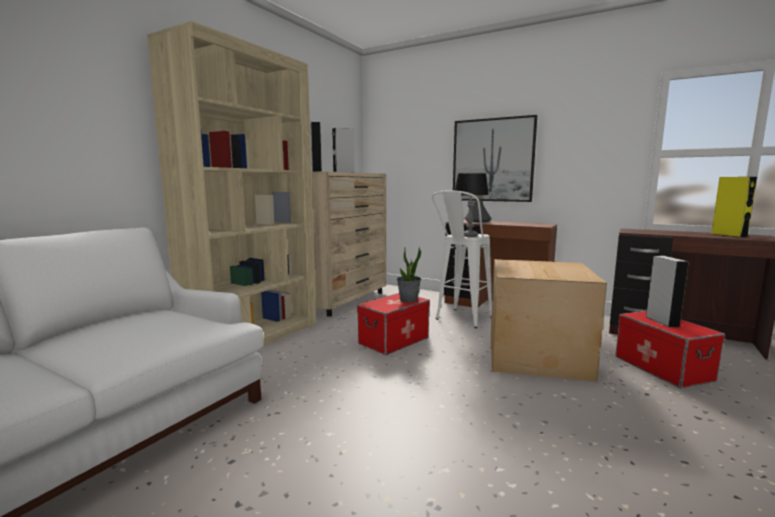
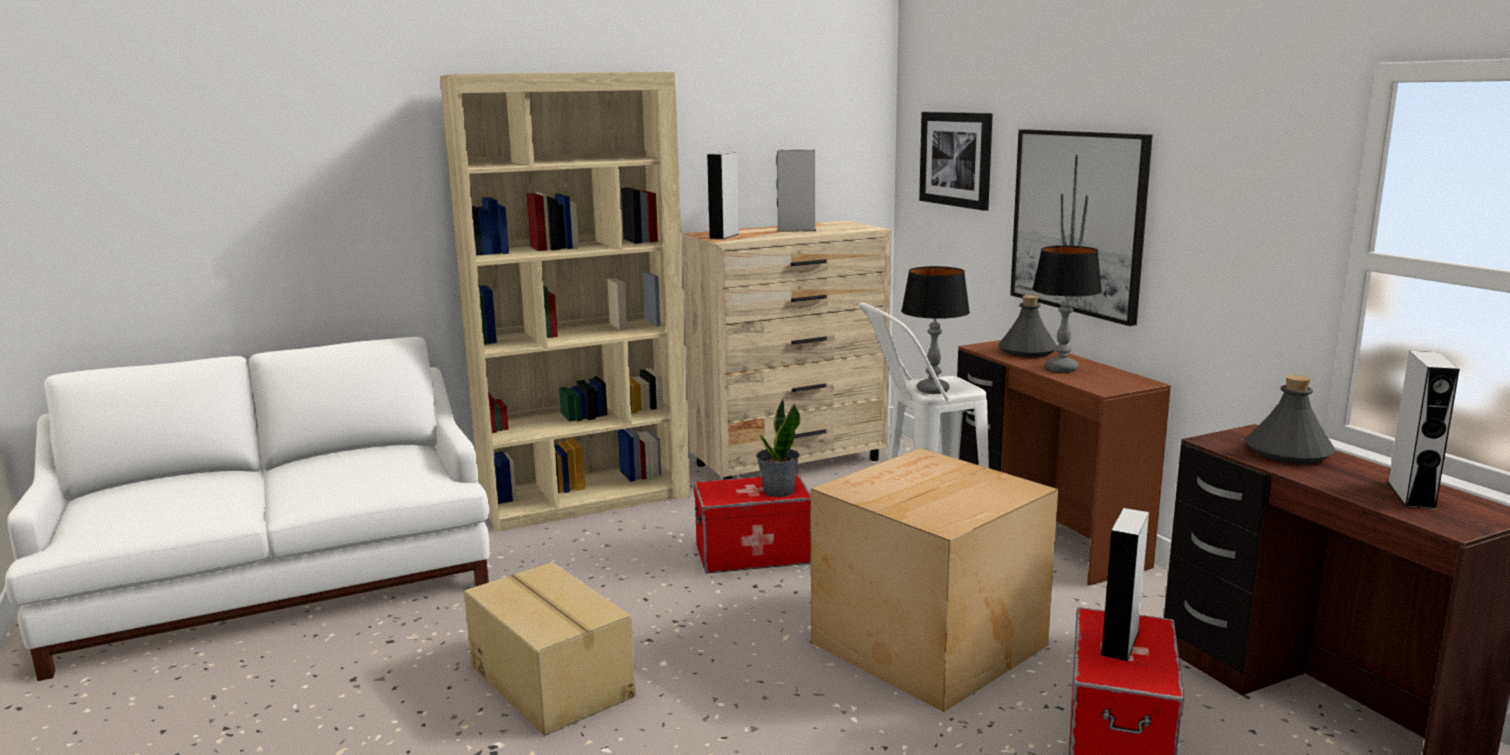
camera: 35 degrees right, 5 degrees up
(397, 440) = (553, 680): none -> cardboard box
(409, 141) = (956, 159): none -> picture
(507, 223) = (1061, 368): none -> table lamp
(660, 232) = (1287, 453): none -> grey bottle
(728, 235) = (1411, 495): yellow speaker -> grey speaker

